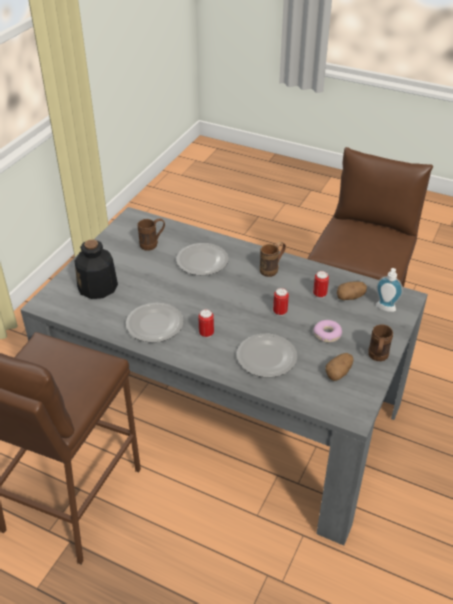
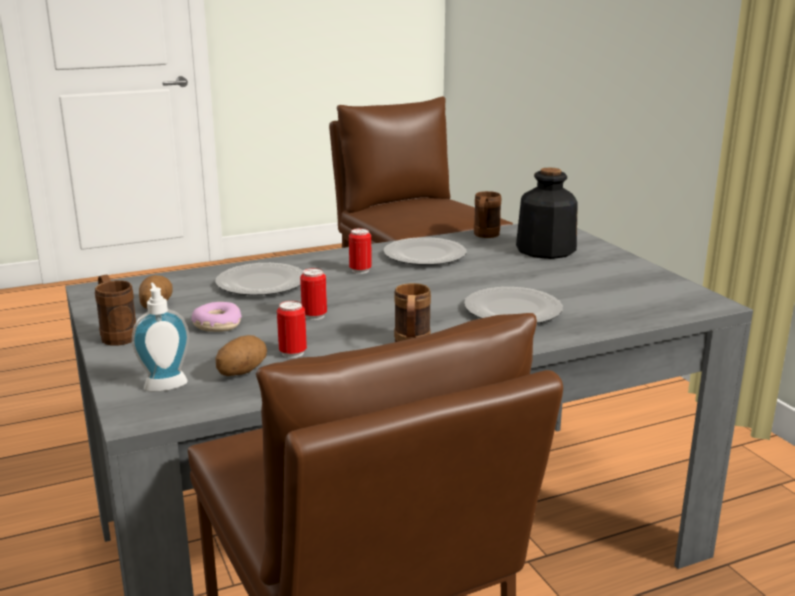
camera: 130 degrees right, 20 degrees down
(153, 244) = (606, 295): brown mug -> brown mug (484, 236)

